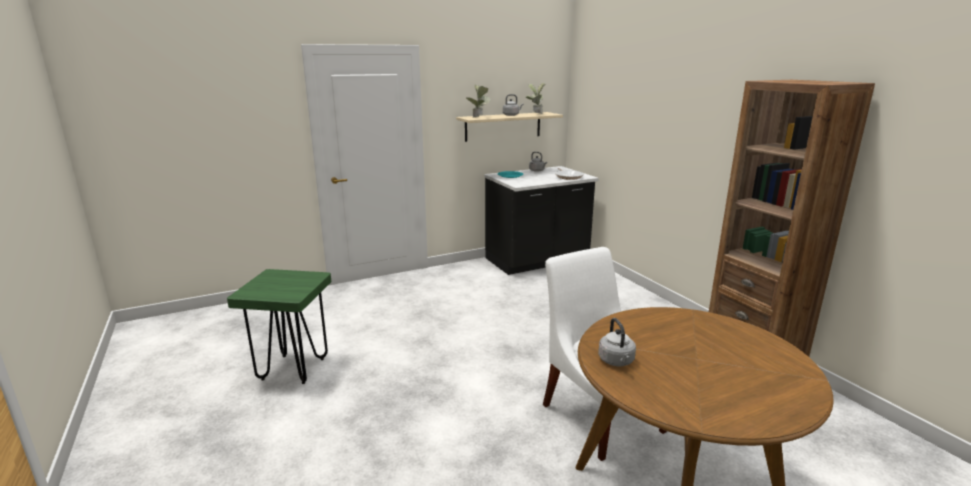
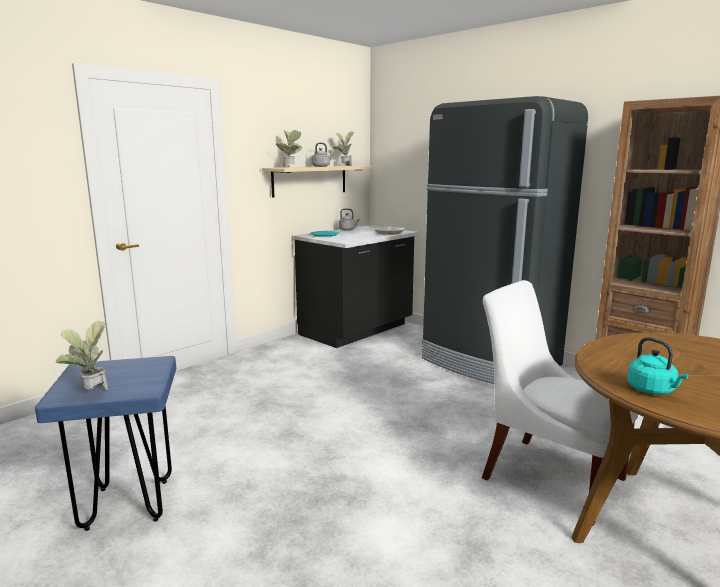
camera: 20 degrees left, 5 degrees down
(262, 292) = (90, 392): none -> potted plant
(293, 369) = (128, 504): green stool -> blue stool
(616, 361) = (653, 390): grey kettle -> turquoise kettle
(633, 308) = (490, 363): none -> black fridge

